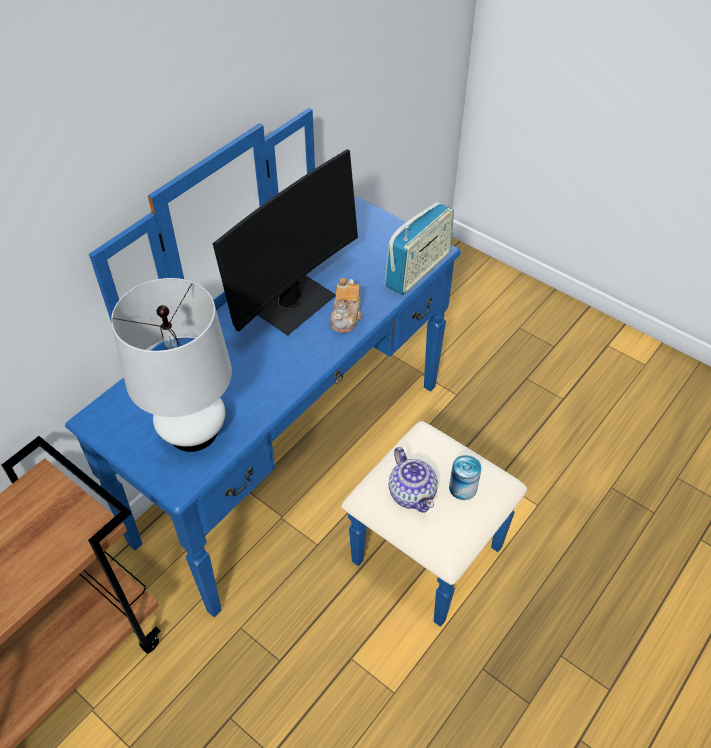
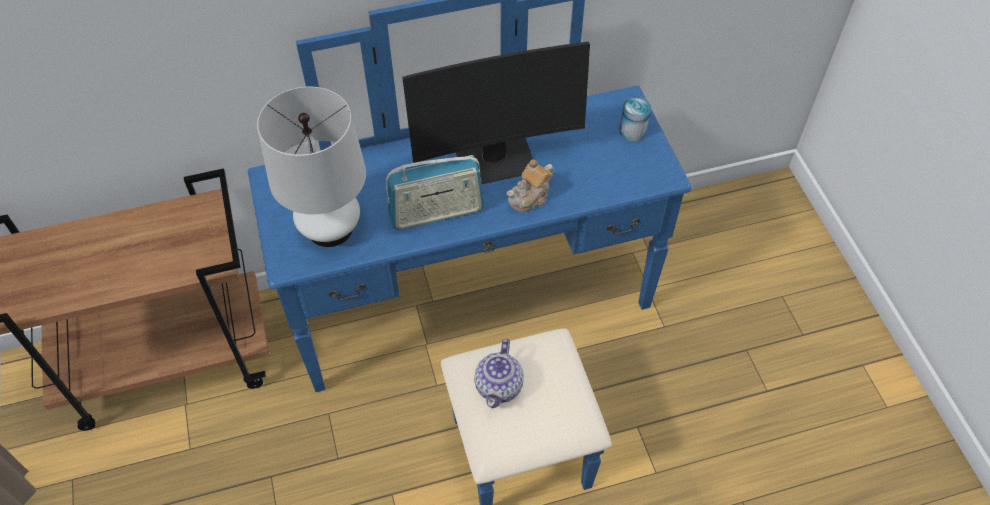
camera: 35 degrees right, 5 degrees up
(418, 270) = (632, 186): radio -> radio (436, 212)
(463, 488) = (546, 408): can -> can (632, 131)

